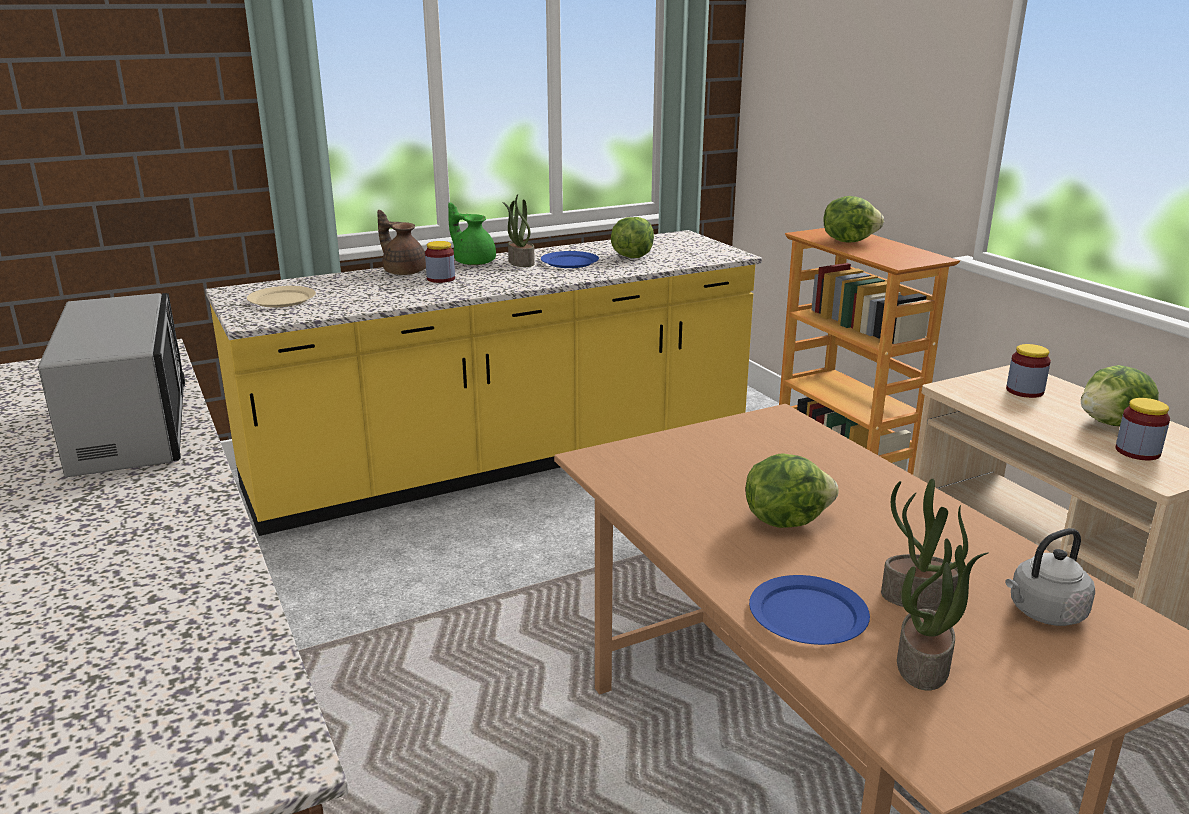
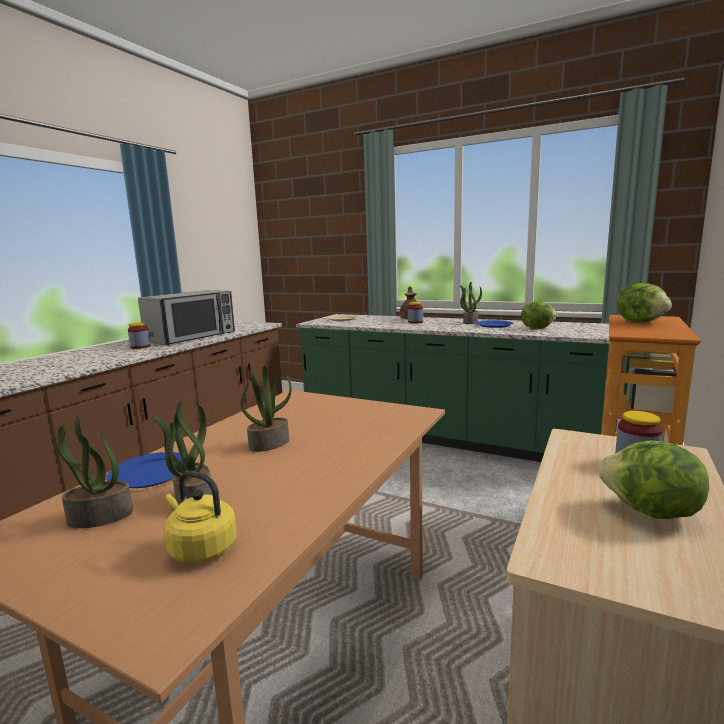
camera: 55 degrees right, 10 degrees down
(473, 262) = (450, 319): green teapot -> none
(506, 460) = (447, 437): yellow counter -> green counter
(785, 520) = (269, 443): lettuce -> potted plant
(1043, 613) = (200, 548): grey kettle -> yellow kettle
(1137, 451) = (601, 536): jar -> jar (140, 347)

